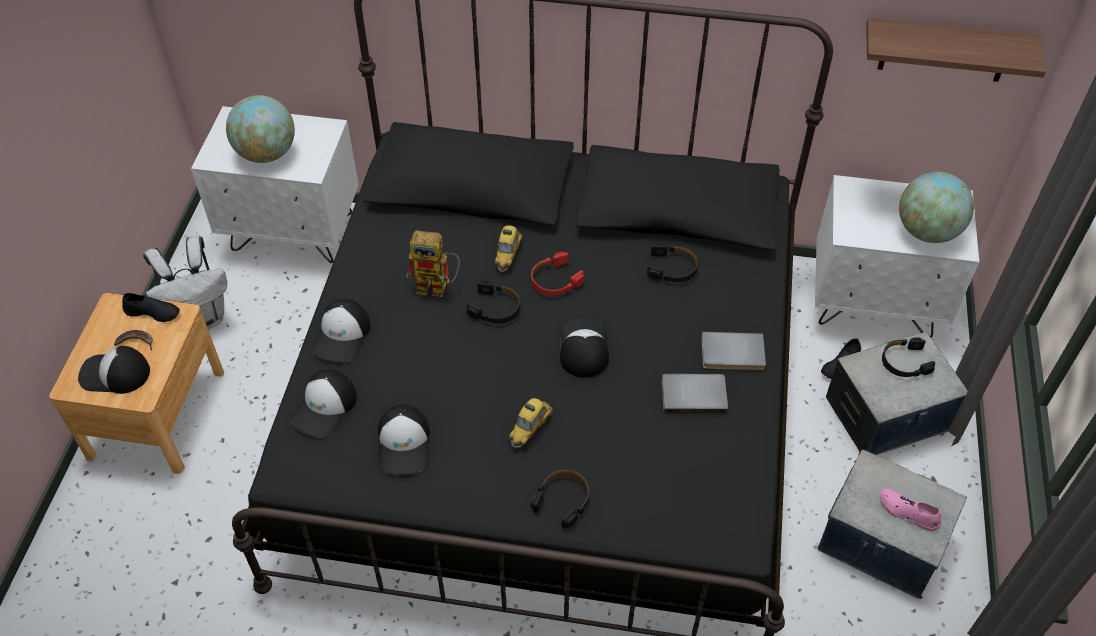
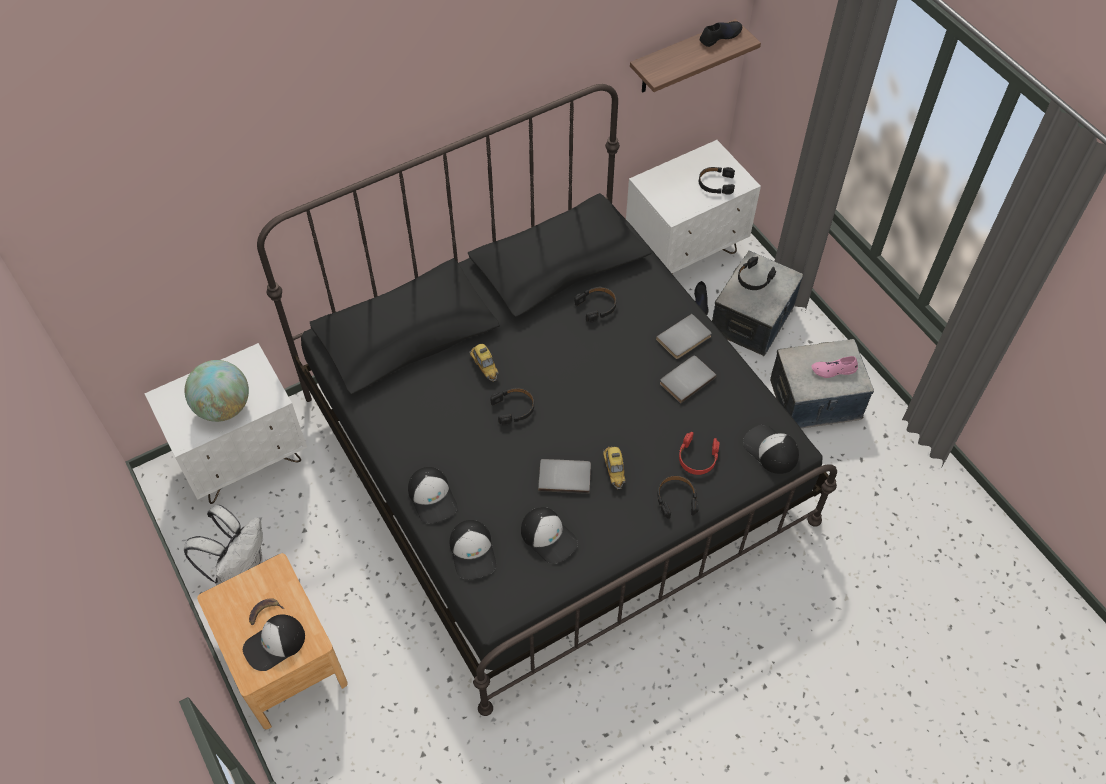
camera: 40 degrees left, 5 degrees up
(153, 312) = (253, 582): black shoe -> black shoe (720, 36)
(438, 286) = (461, 419): toy robot -> none
(477, 400) = (564, 476): none -> grey book
(555, 280) = (532, 364): red headphones -> red headphones (697, 458)
(583, 348) = (595, 396): cap -> cap (770, 450)
(927, 231) = (715, 184): globe -> black headphones

